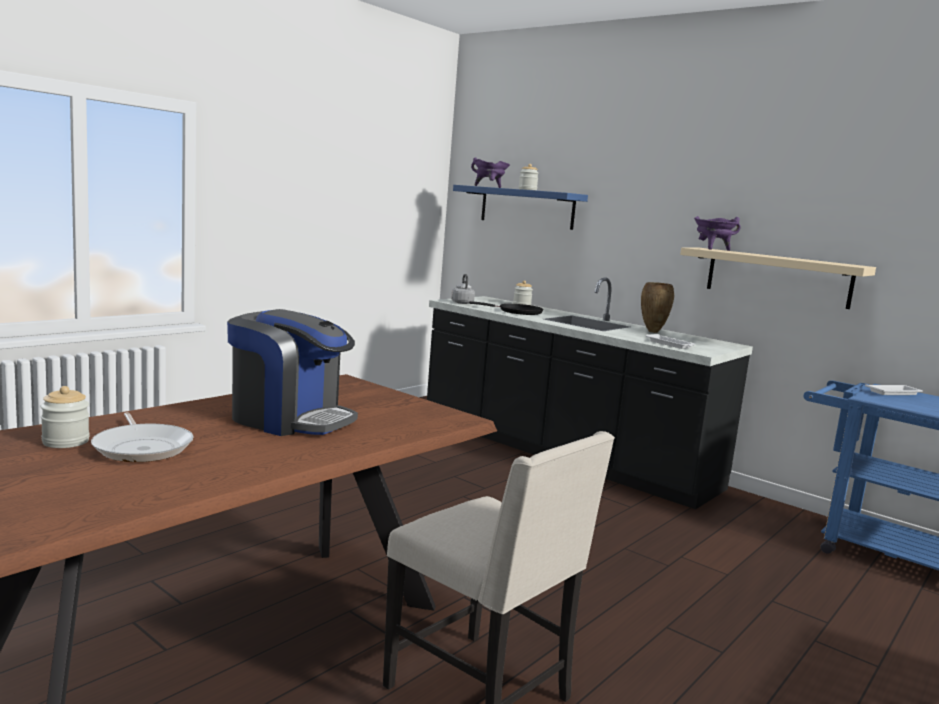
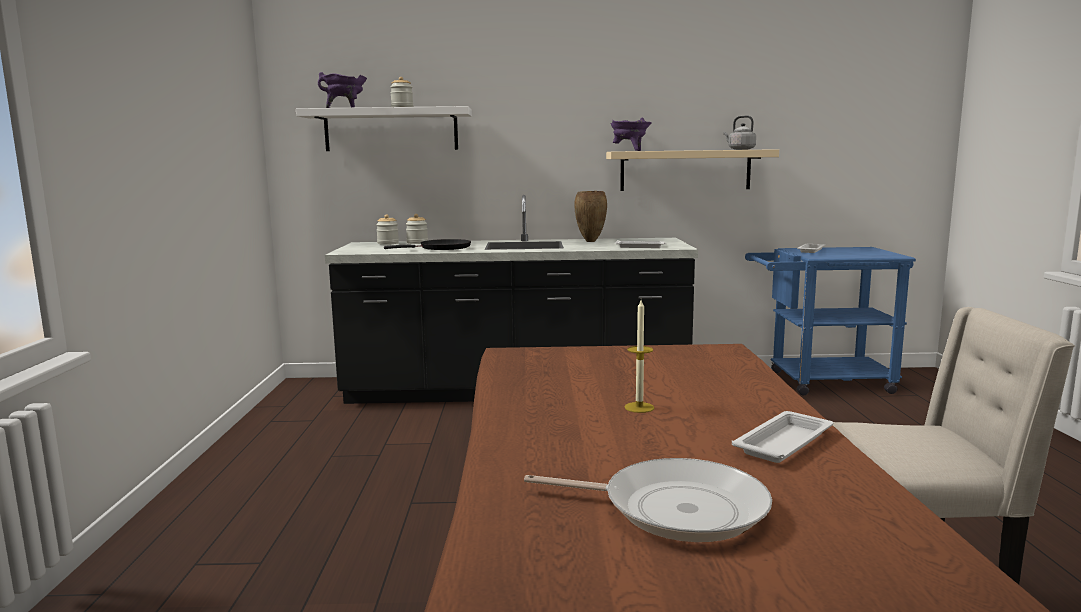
camera: 40 degrees left, 0 degrees up
(65, 442) = (582, 557): jar -> jar (388, 243)
(281, 455) = (784, 442): none -> white tray
(290, 419) = (639, 407): coffee machine -> candle
(462, 302) = (364, 251): grey kettle -> grey kettle (740, 149)
(527, 207) = (391, 130): blue shelf -> white shelf

